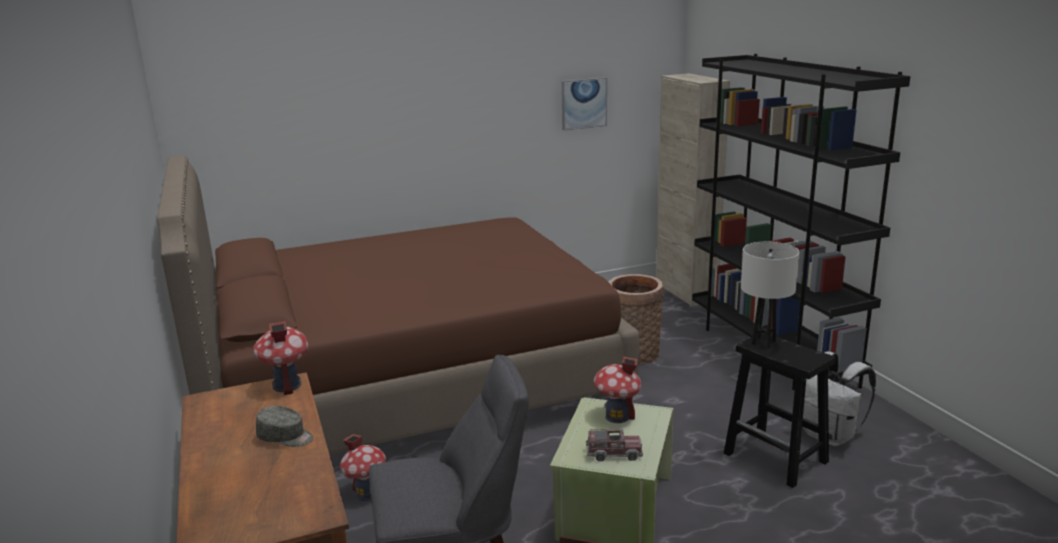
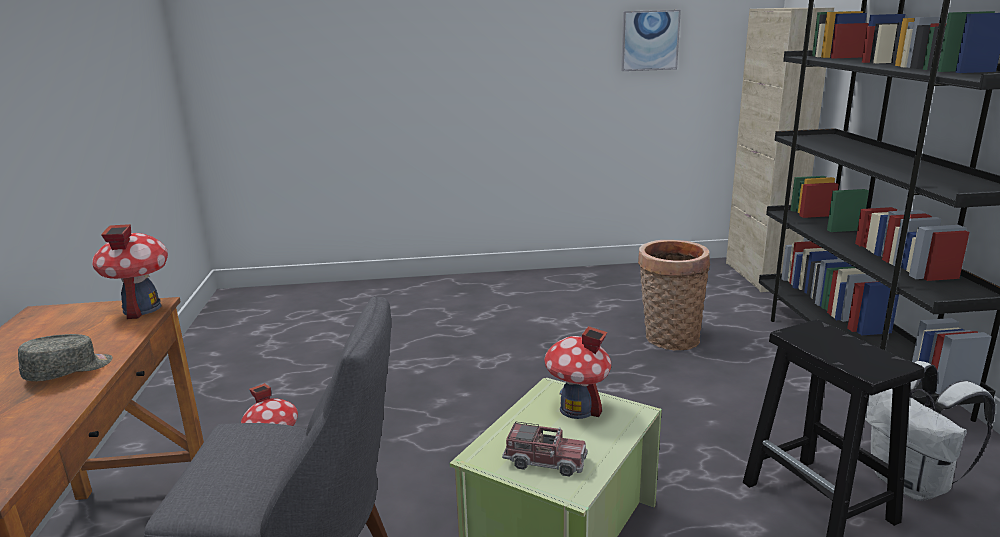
camera: 15 degrees right, 0 degrees up
(286, 437) = (69, 370): grey cap -> grey cap turned 75 degrees counterclockwise
(407, 381) = (396, 336): brown bed -> none
(763, 342) = (813, 334): white table lamp -> none

